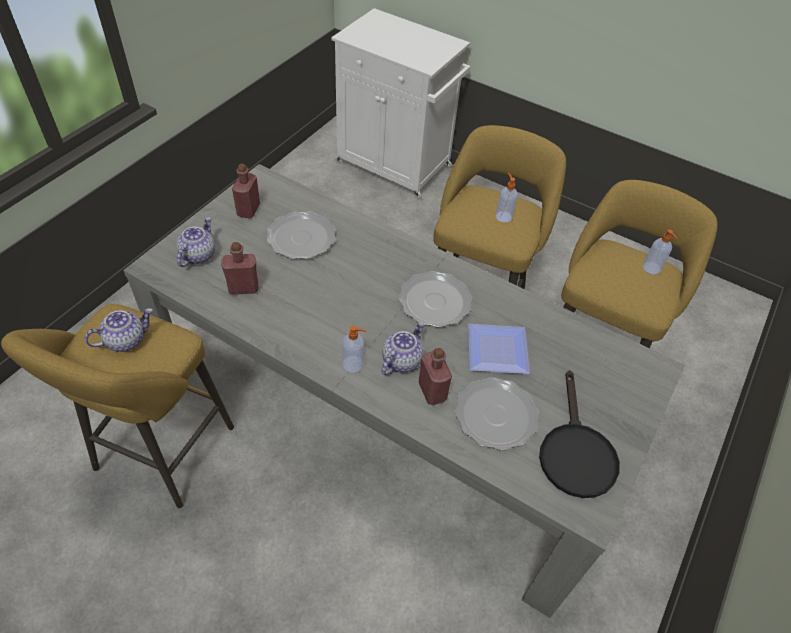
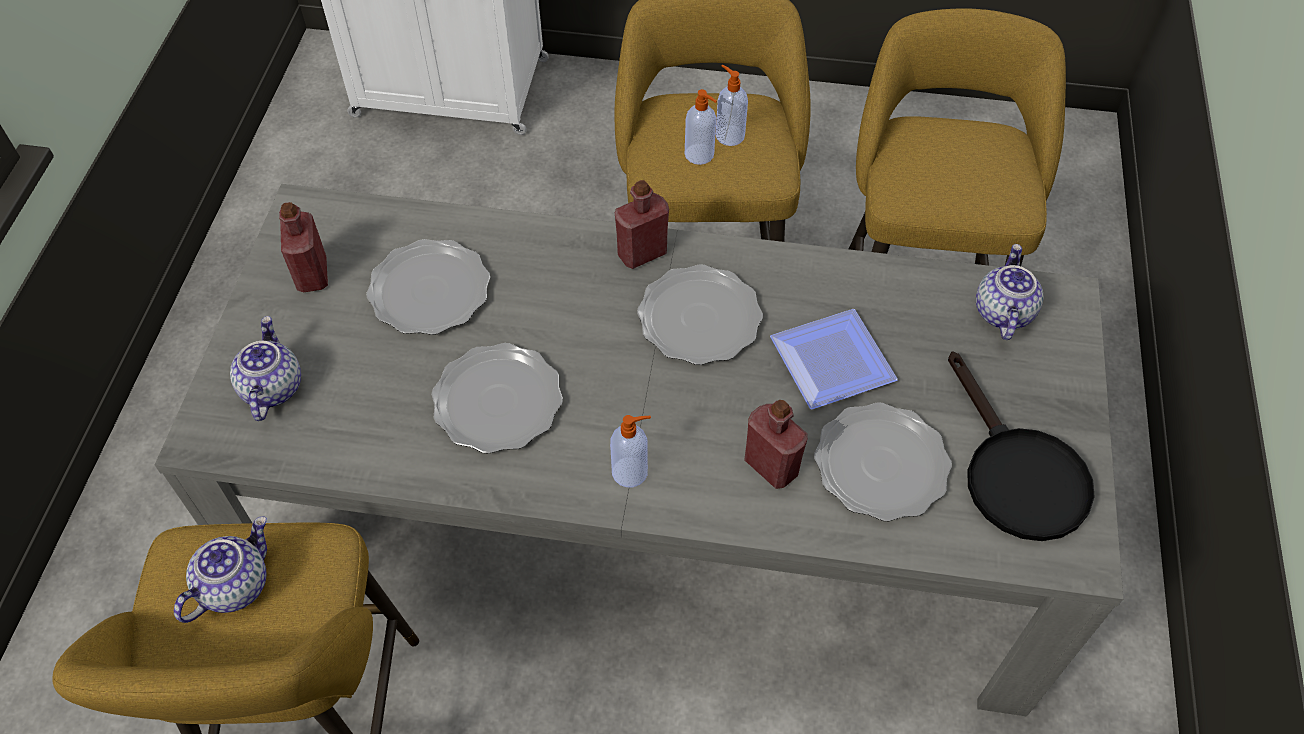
camera: 20 degrees left, 5 degrees up
(243, 288) = (383, 416): red bottle -> red bottle (642, 253)
(305, 302) = (498, 400): none -> plate
(401, 360) = (699, 435): teapot -> teapot (1002, 312)
(652, 268) = (984, 142): soap dispenser -> soap dispenser (700, 155)

